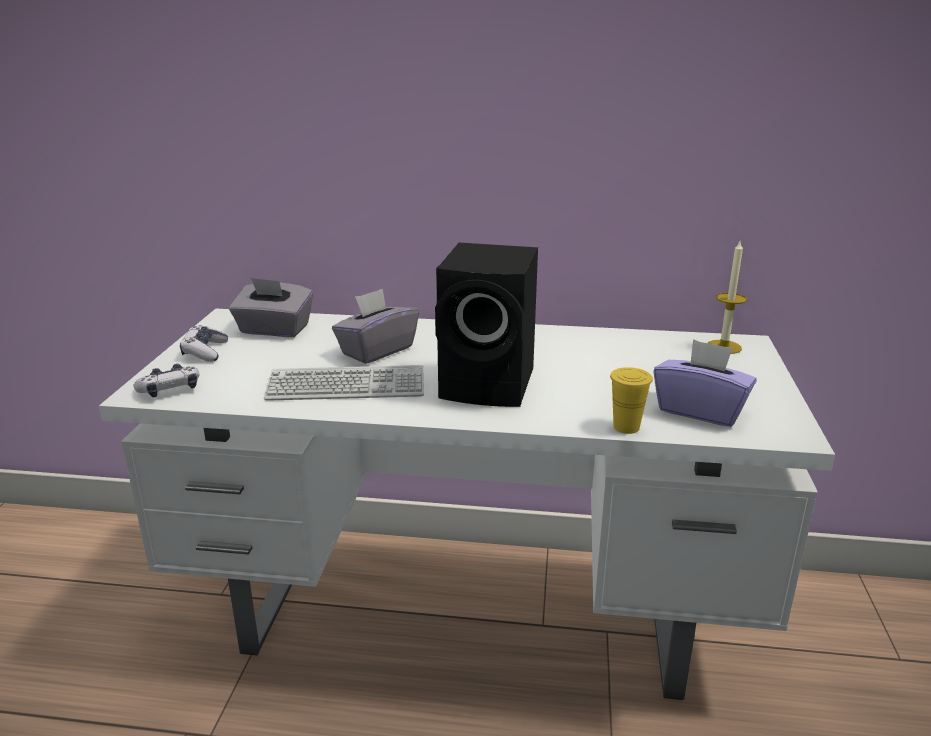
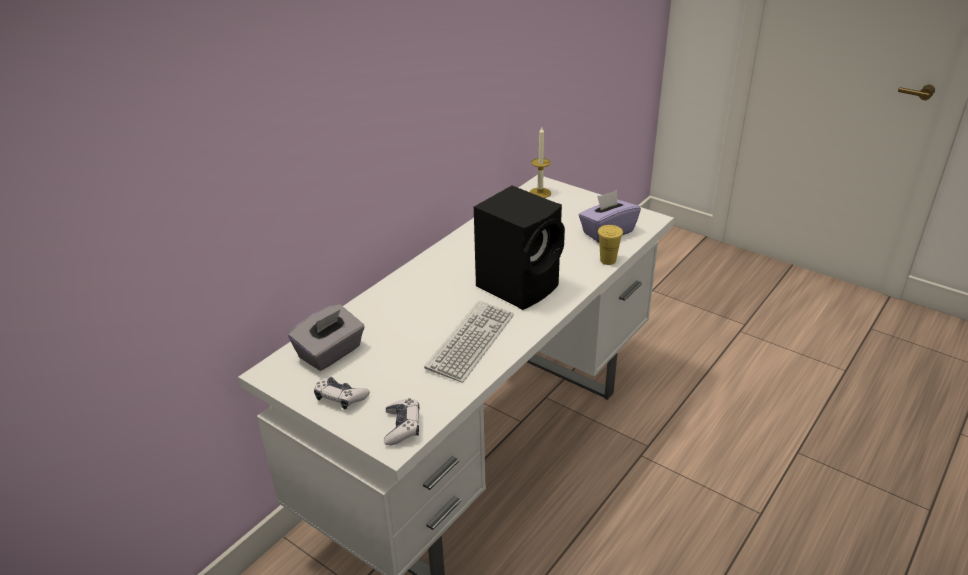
camera: 60 degrees left, 10 degrees up
(376, 350) = (422, 314): grey tissue box -> none

